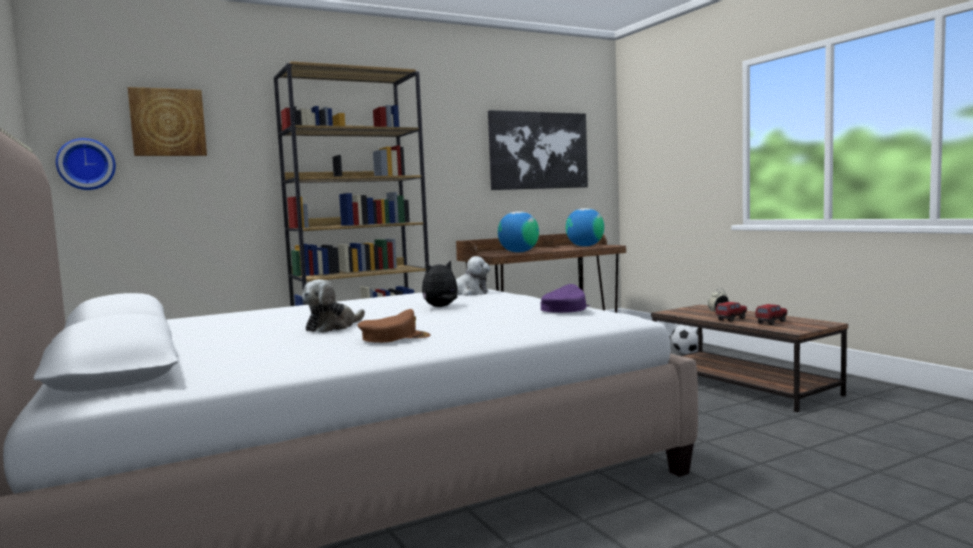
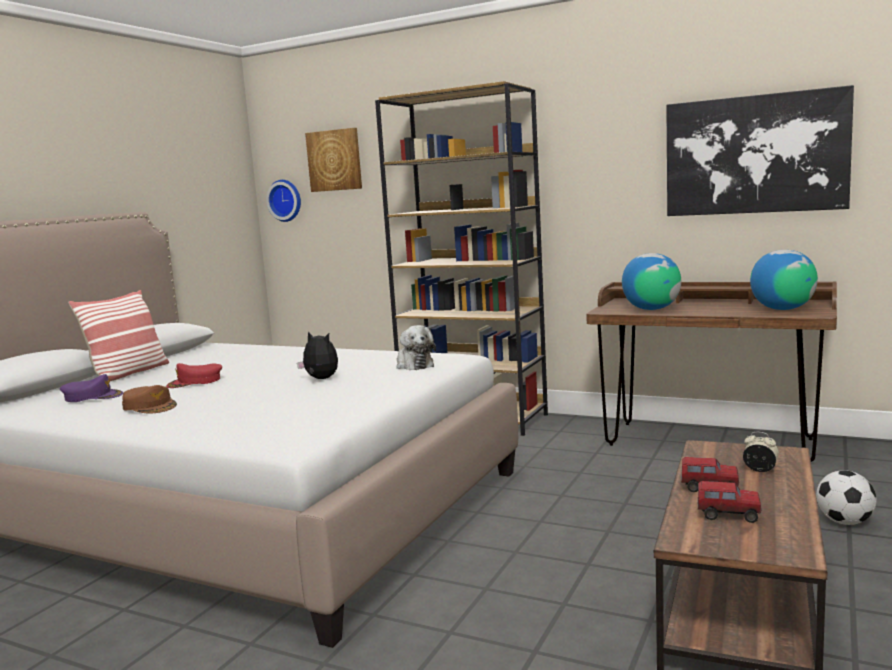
camera: 55 degrees right, 5 degrees up
(189, 343) = (128, 373): none -> pillow
(333, 327) = (195, 382): plush toy -> red cap
(564, 309) = (309, 415): purple cap -> purple cap (93, 396)

